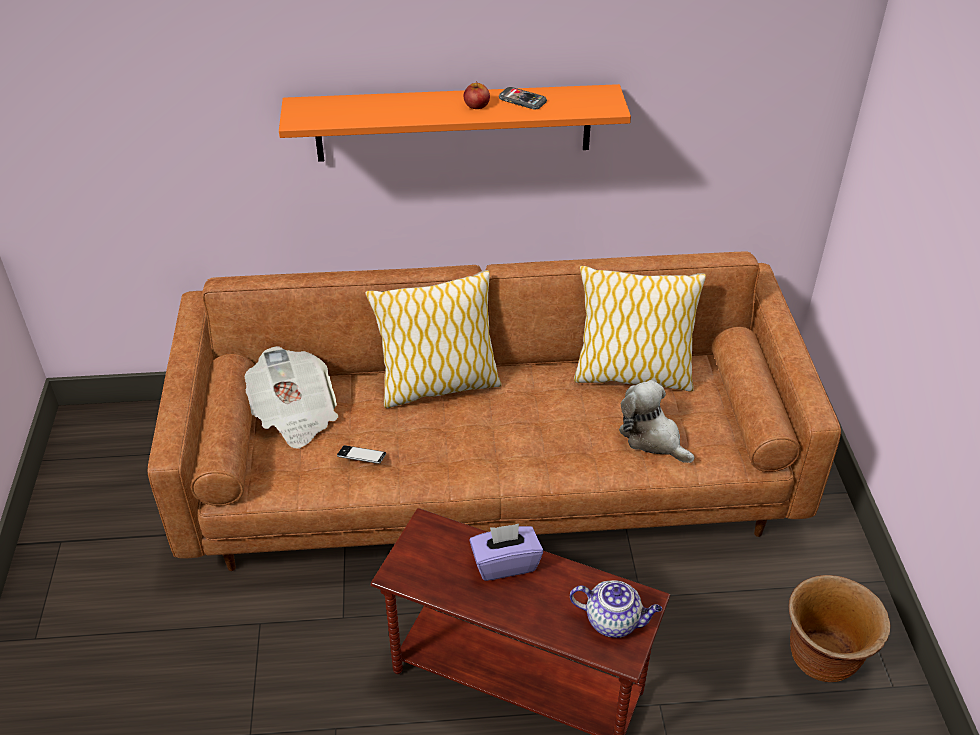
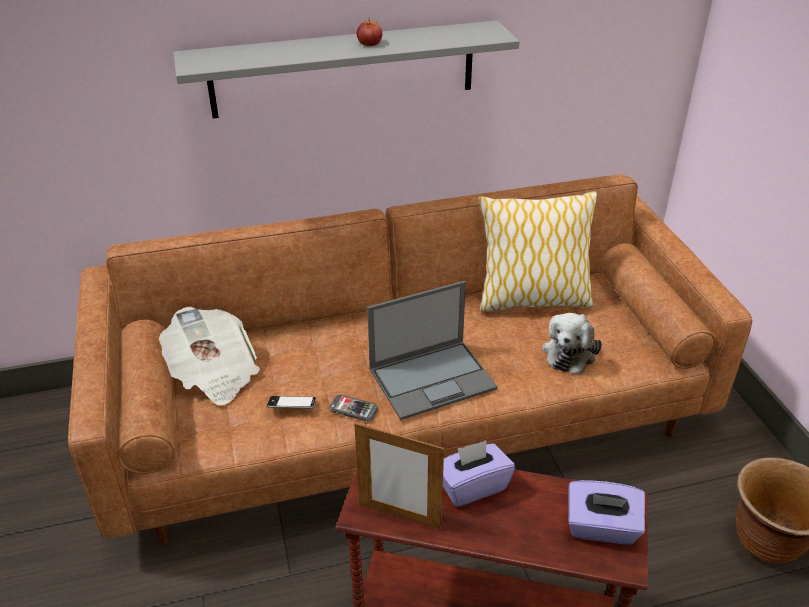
camera: 10 degrees left, 5 degrees down
(430, 581) = (399, 516): none -> picture frame
(438, 386) = (351, 330): pillow -> none
(453, 123) = (343, 69): orange shelf -> grey shelf
(505, 448) = (433, 378): none -> laptop
(522, 100) = (412, 36): phone -> phone (353, 409)
(614, 621) = (601, 528): teapot -> purple tissue box
(652, 438) = (570, 352): plush toy -> plush toy turned 105 degrees counterclockwise

